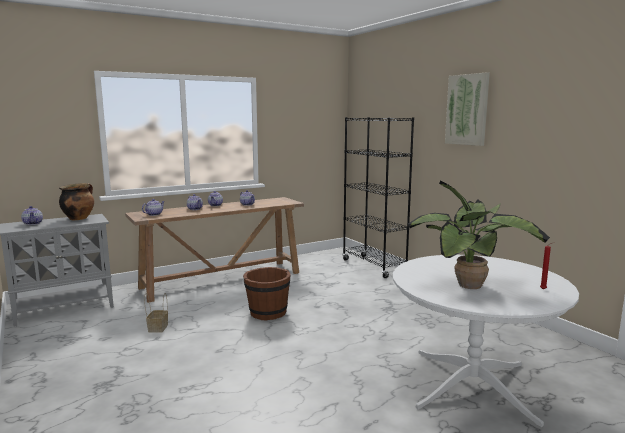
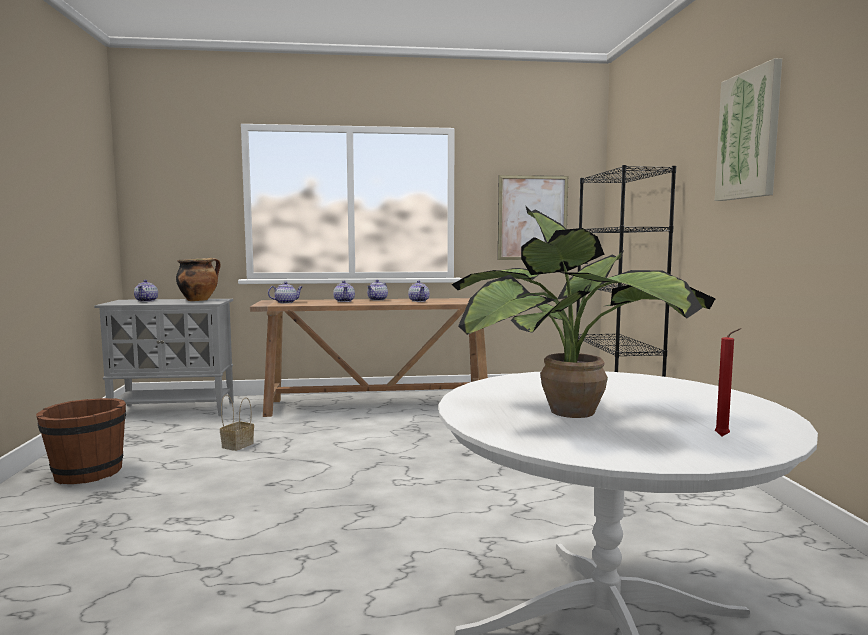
camera: 25 degrees right, 5 degrees down
(267, 313) = (388, 451): brown bucket -> brown bucket (87, 473)
(306, 140) = (532, 218): none -> picture

